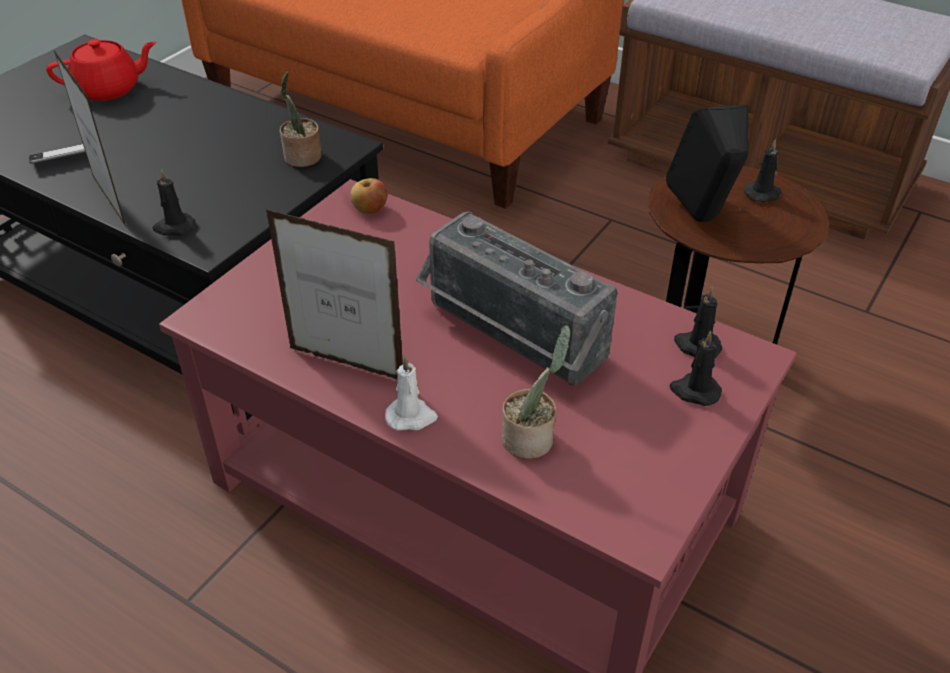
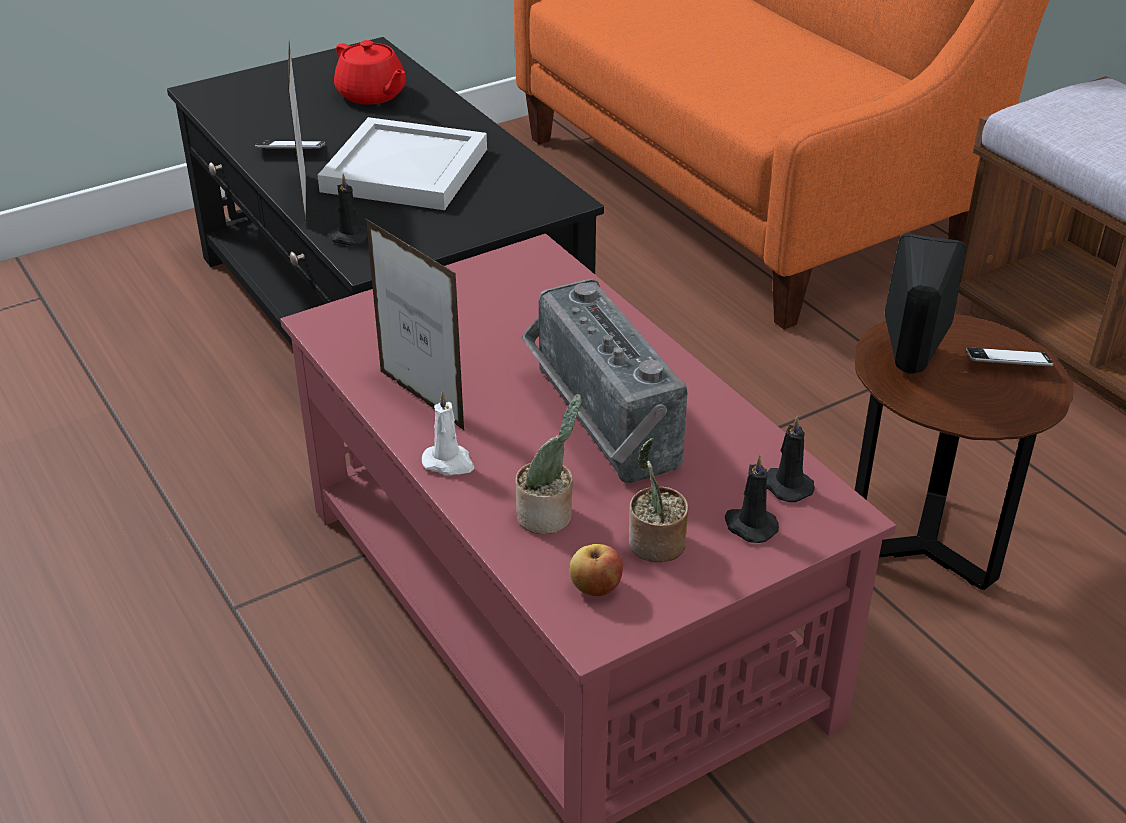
camera: 25 degrees right, 5 degrees down
(109, 89) = (372, 95): red teapot -> red teapot turned 45 degrees clockwise
(184, 150) = (404, 169): none -> white tray
(302, 158) = (511, 202): potted plant -> potted plant (655, 545)
(370, 209) = (543, 267): apple -> apple (595, 587)
(763, 194) = (1007, 363): black candle -> phone

